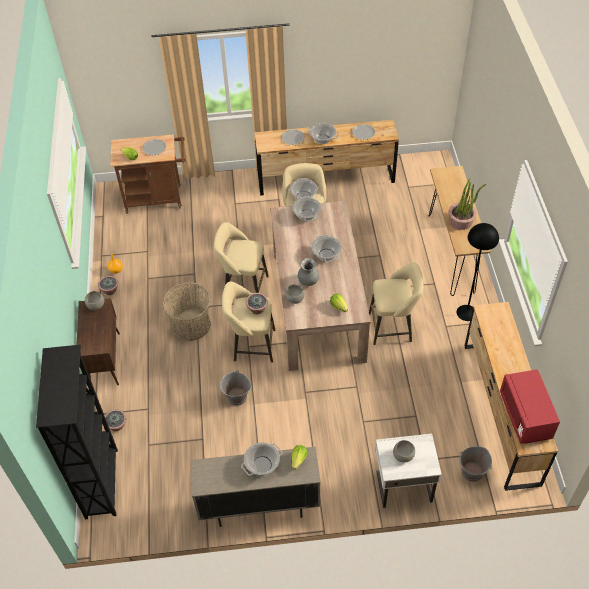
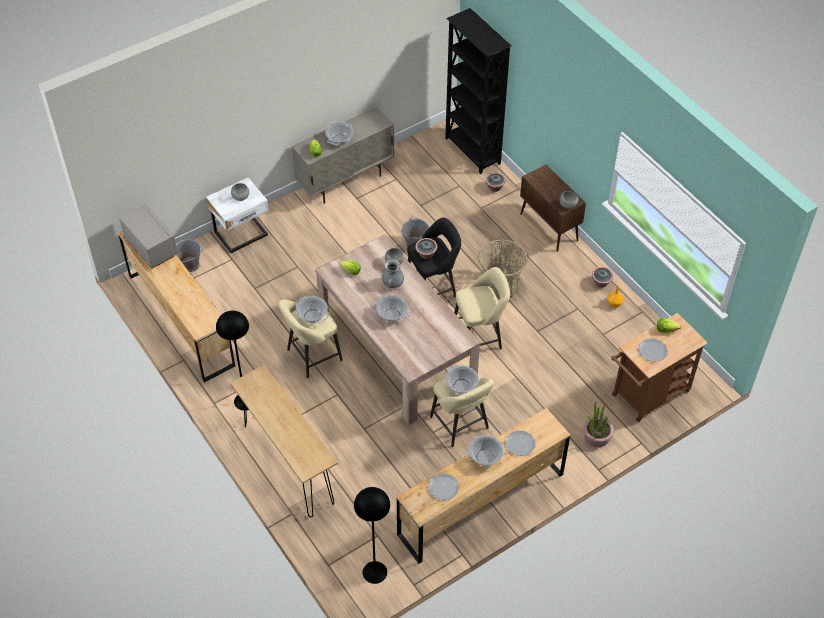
camera: 150 degrees right, 0 degrees up
(251, 345) = (433, 288): beige stool -> black stool
(307, 215) = (438, 349): cooking pot -> cooking pot (312, 316)
(421, 168) = (374, 572): none -> black floor lamp
(461, 221) = (274, 405): potted plant -> potted plant (596, 436)
(525, 416) = (151, 247): red microwave -> grey microwave

